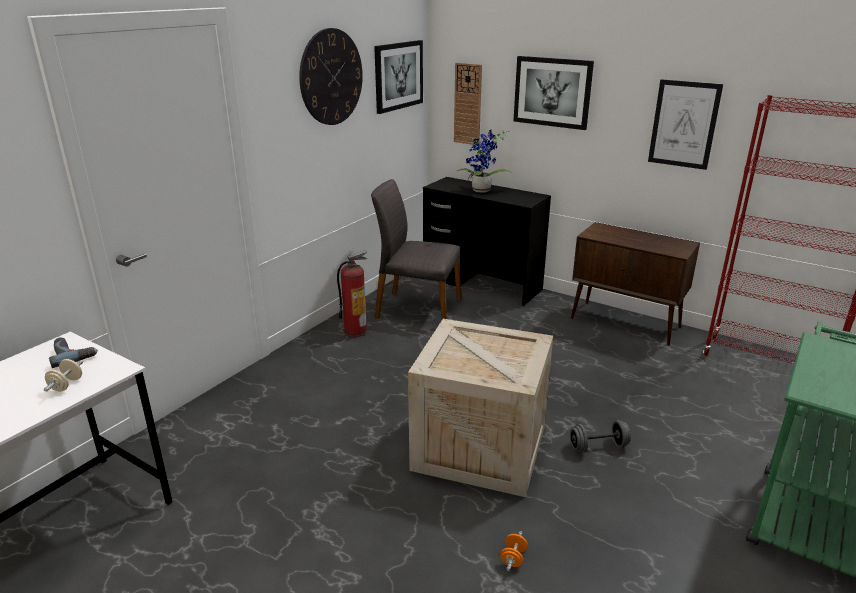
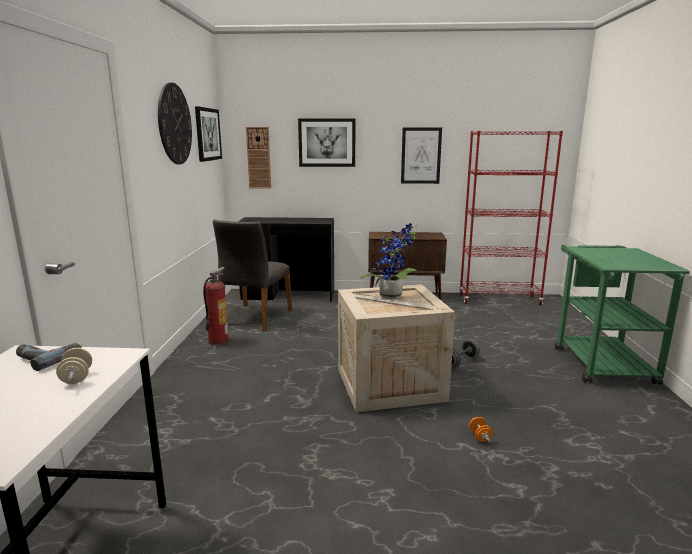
camera: 30 degrees left, 10 degrees down
(417, 308) = (255, 318): grey chair -> grey chair turned 60 degrees counterclockwise
(482, 191) = (283, 220): potted plant -> potted plant (392, 297)

